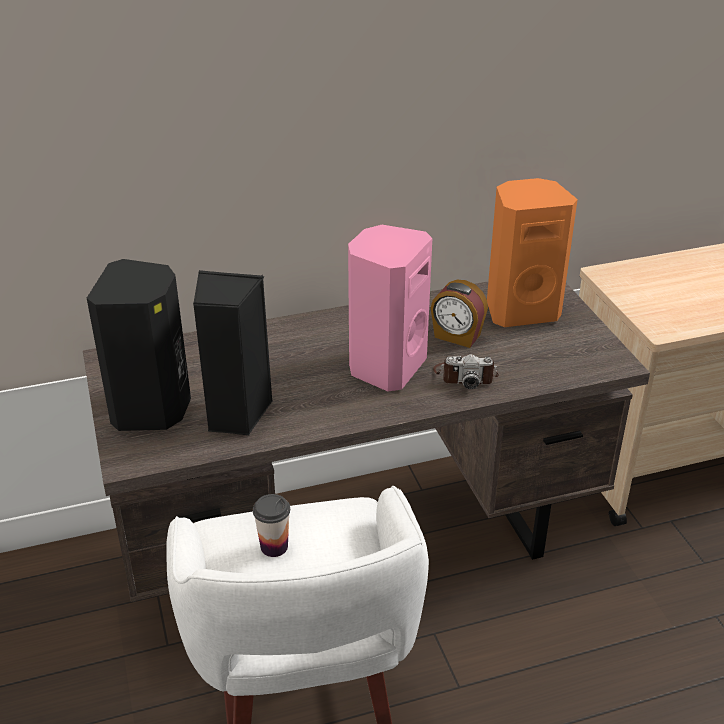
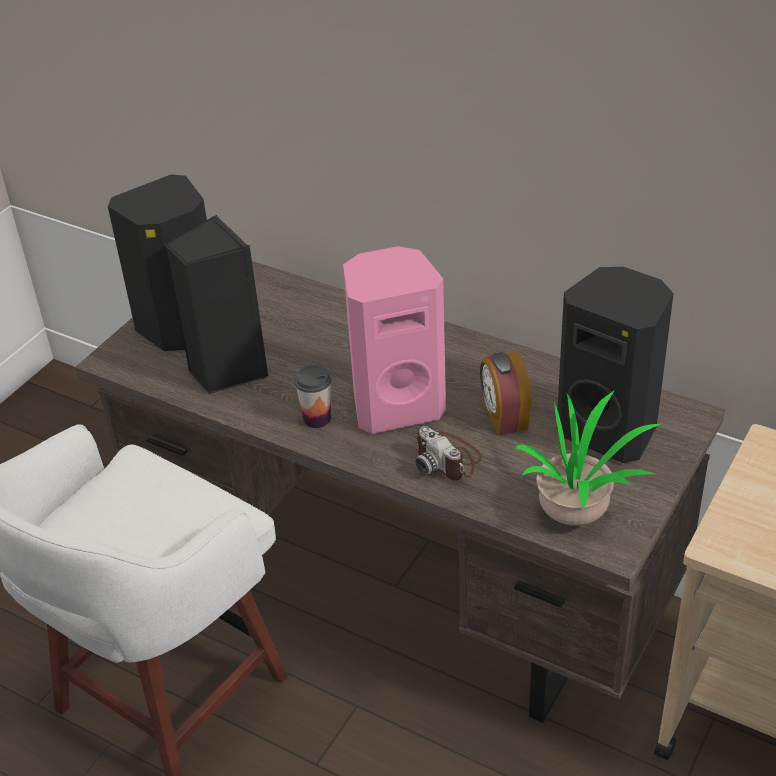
camera: 50 degrees right, 5 degrees up
(274, 546) = (135, 500): cup -> cup (317, 419)
(520, 311) = (610, 430): orange speaker -> black speaker
(576, 359) = (578, 513): none -> potted plant

